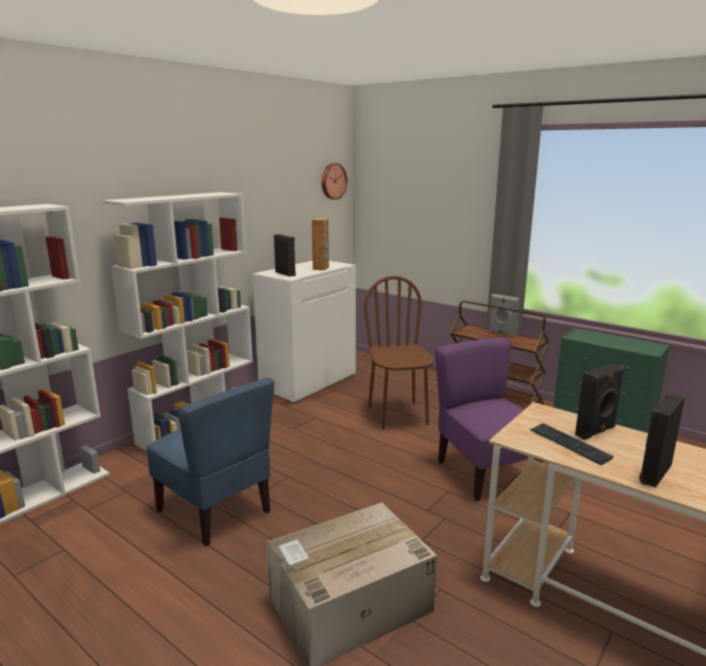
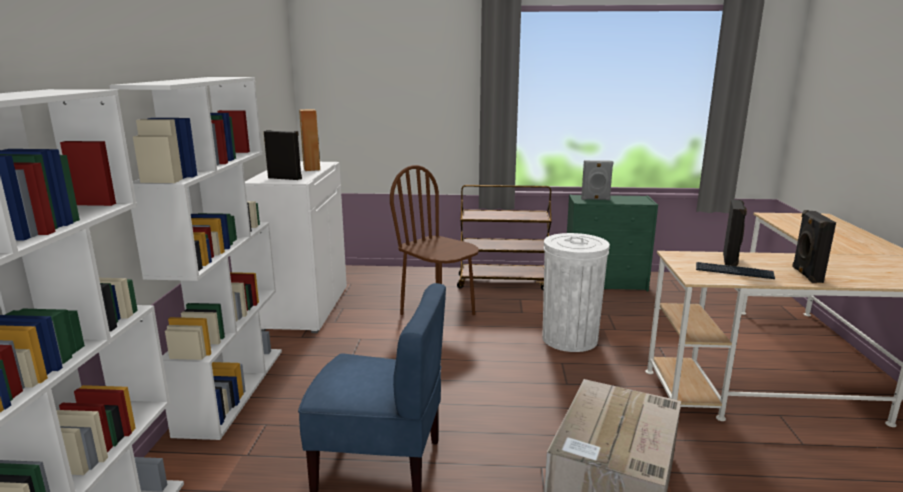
camera: 35 degrees left, 0 degrees up
(332, 181) = (281, 67): wall clock -> none
(485, 473) = (569, 339): purple chair -> white trash can
(502, 333) = (504, 212): grey speaker -> grey speaker (595, 199)

